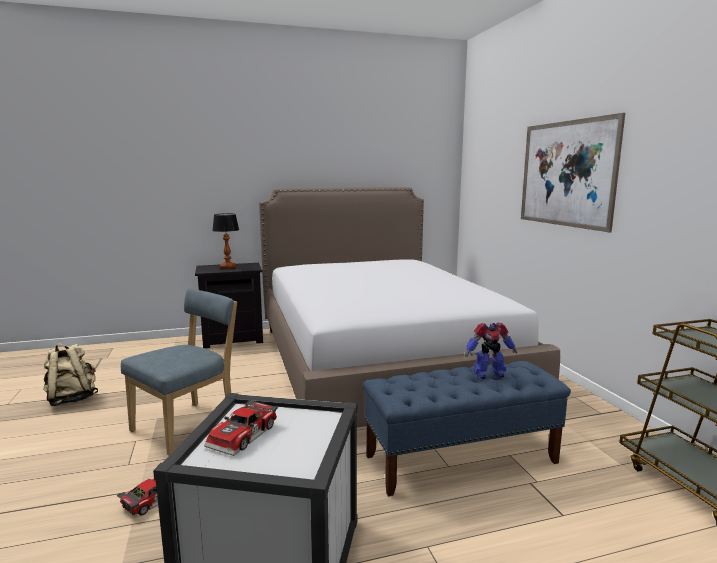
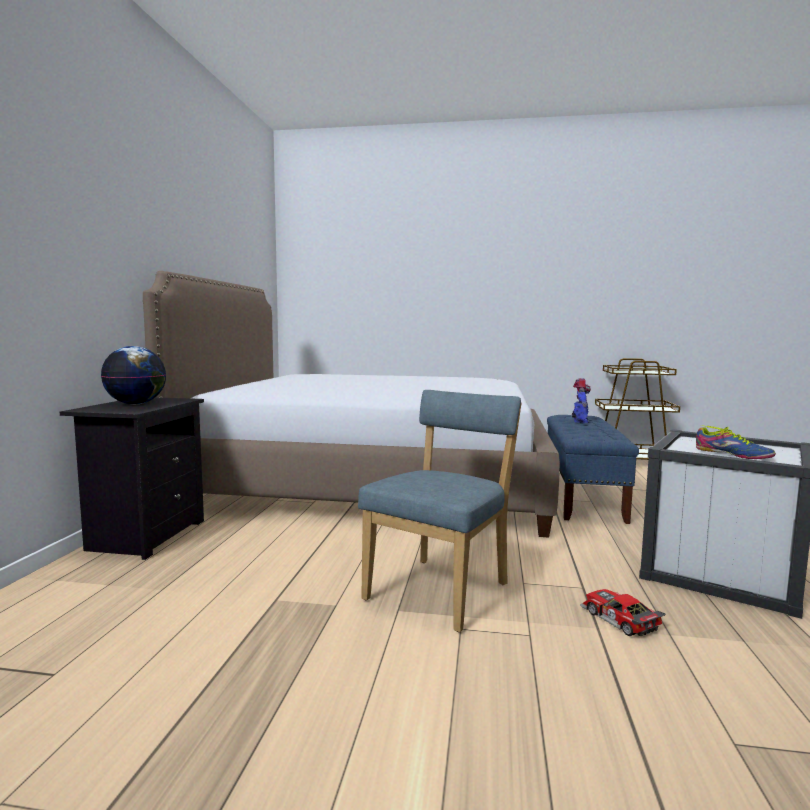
camera: 65 degrees left, 5 degrees down
(72, 399) = (210, 699): beige backpack -> none
(188, 425) = (442, 589): blue chair -> blue chair turned 60 degrees clockwise
(228, 267) = (136, 404): table lamp -> globe
(244, 436) = (732, 454): toy car -> shoe
(566, 174) = (454, 278): picture -> none

